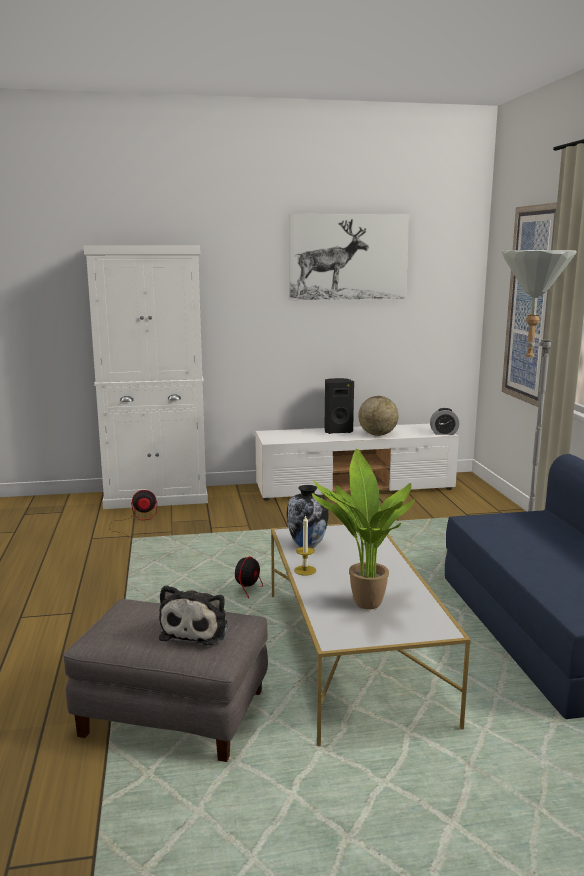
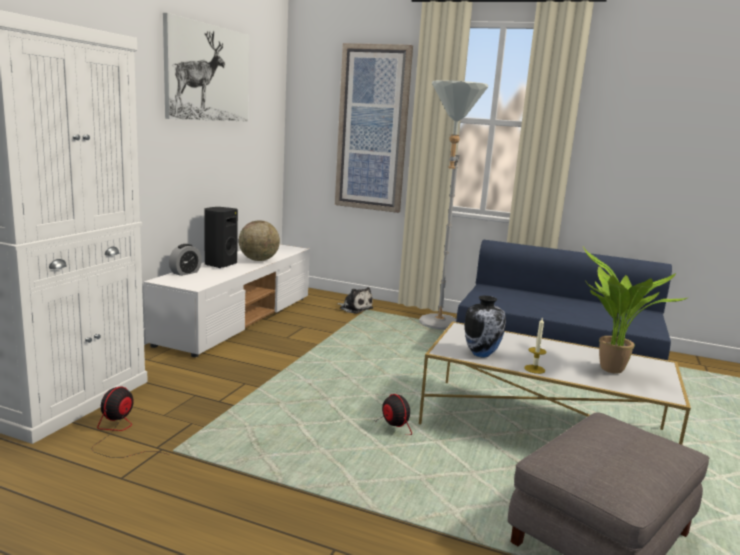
camera: 60 degrees left, 0 degrees up
(196, 629) = (634, 439): plush toy -> plush toy (355, 308)
(443, 433) = (296, 249): alarm clock -> alarm clock (185, 273)

